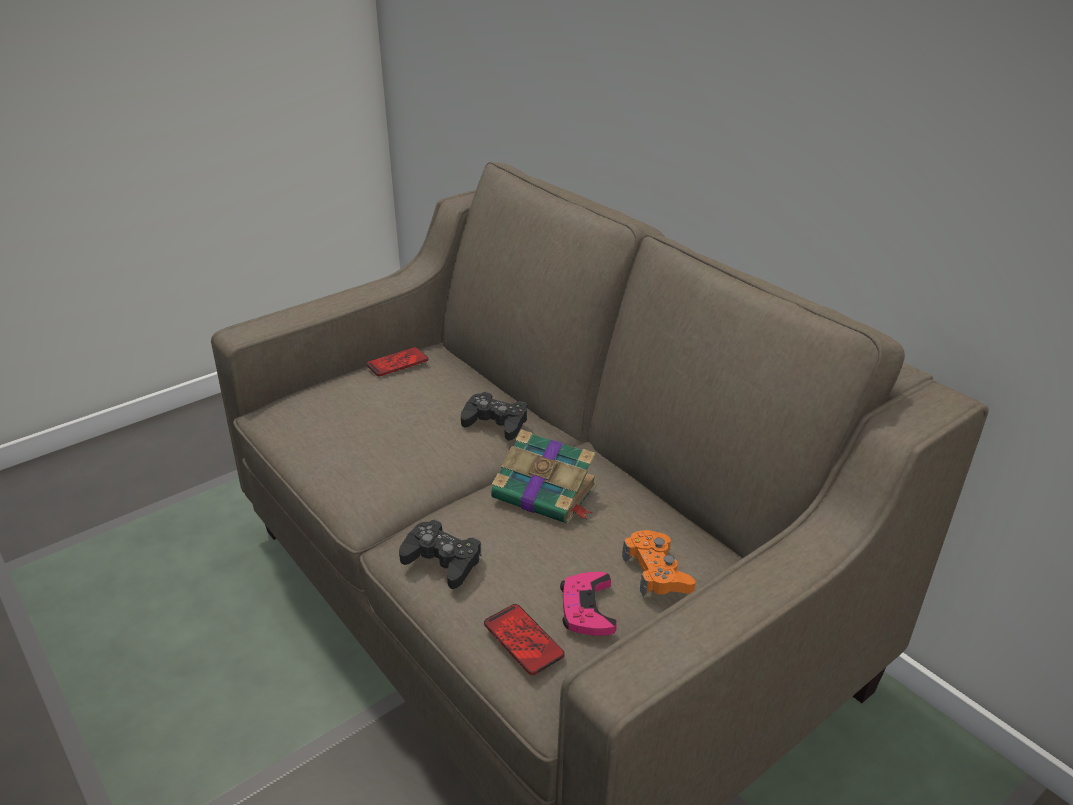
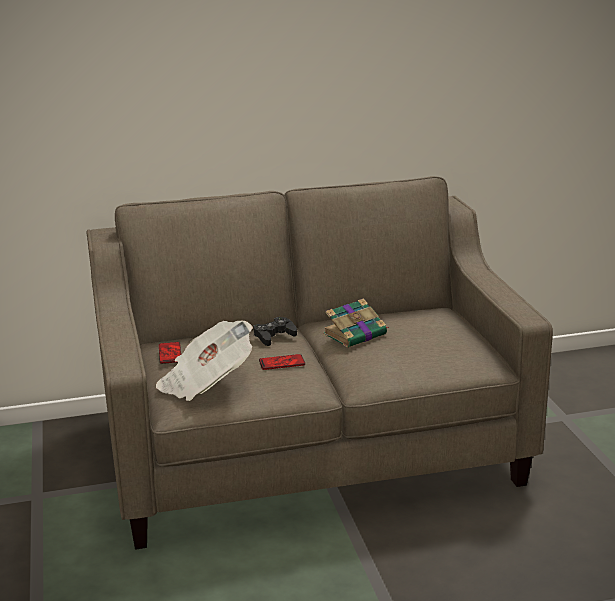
camera: 65 degrees left, 10 degrees down
(330, 411) = (206, 383): none -> newspaper
(442, 561) = (389, 369): black game controller -> none
(523, 640) = (459, 360): phone -> phone (282, 363)
(587, 608) = (449, 342): pink game controller -> none
(657, 572) = (436, 323): orange game controller -> none

